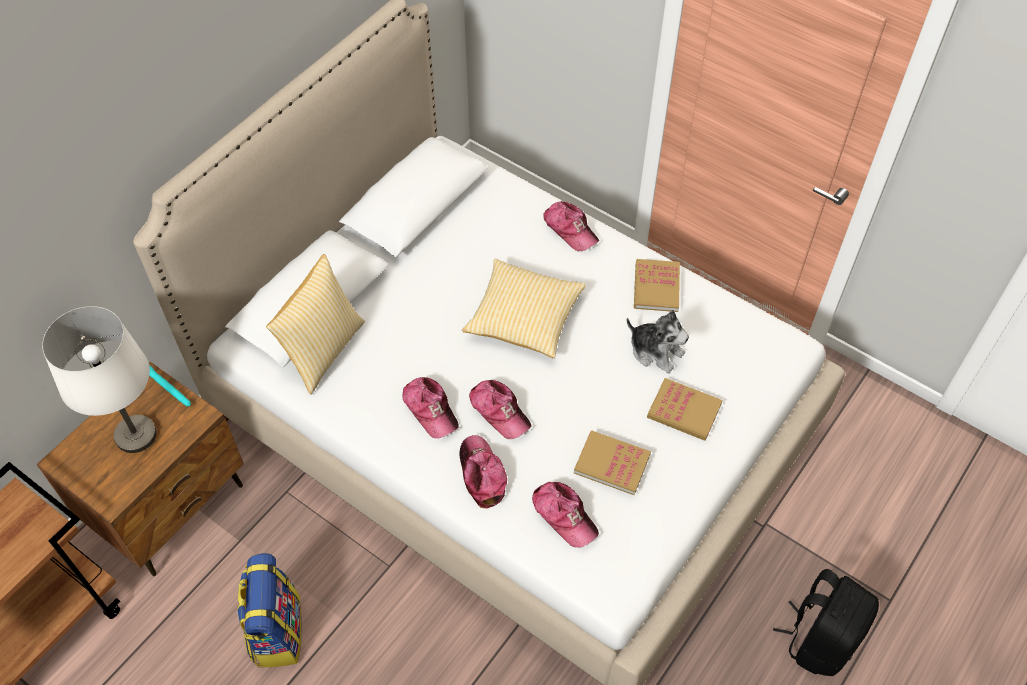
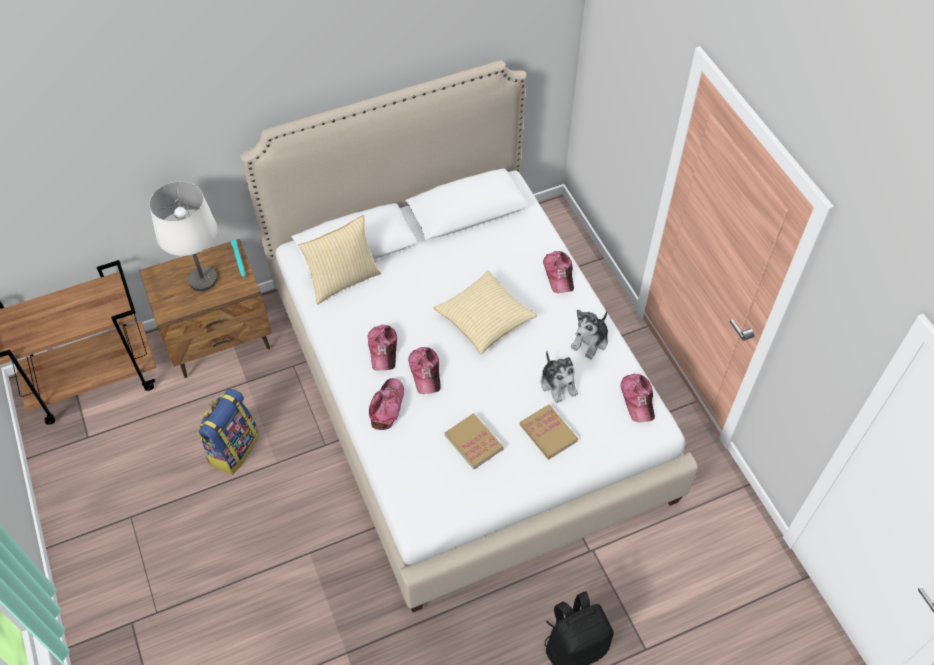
camera: 30 degrees right, 0 degrees up
(564, 516) = (419, 458): cap -> cap (637, 399)
(656, 287) = (590, 341): book -> plush toy

